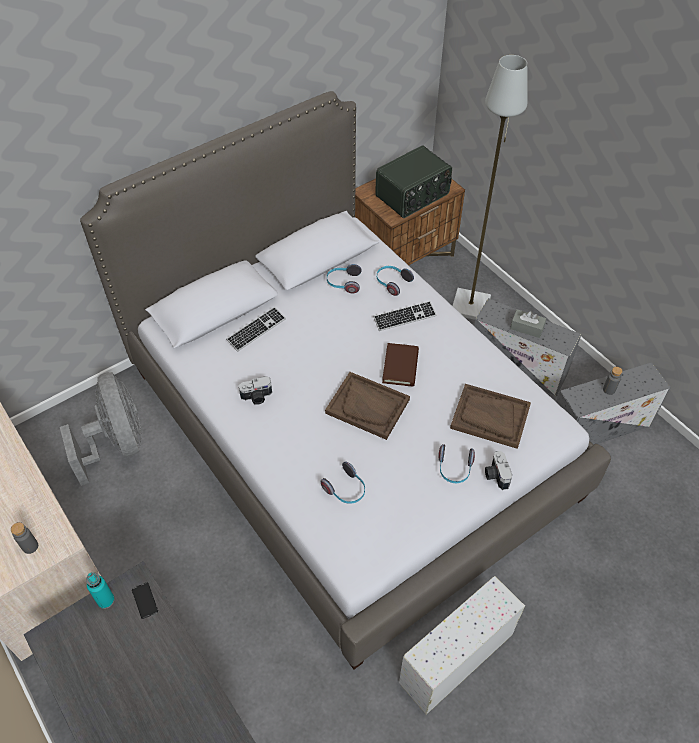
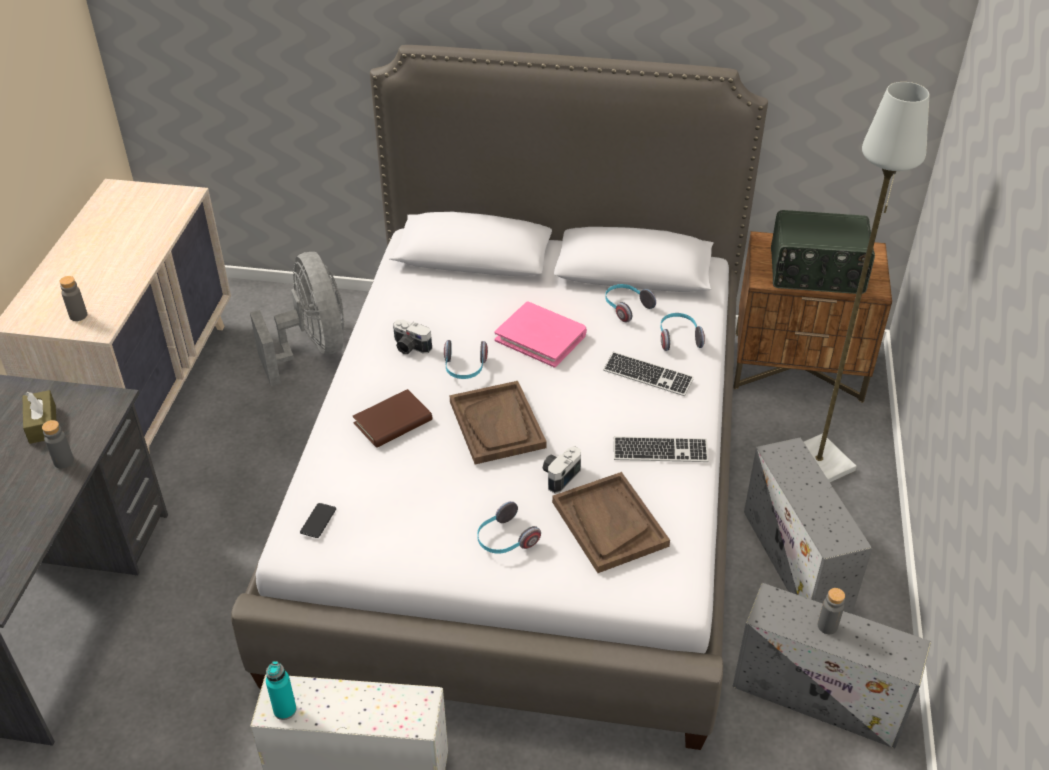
camera: 45 degrees right, 10 degrees down
(105, 600) = (76, 396): turquoise bottle -> turquoise bottle (285, 710)
(110, 639) = (42, 424): none -> brown tissue box
(117, 444) = (312, 348): grey fan -> grey fan turned 45 degrees counterclockwise
(145, 600) = (99, 418): phone -> phone (318, 521)
(163, 648) = (63, 461): none -> grey bottle
(256, 330) = (486, 294): keyboard -> keyboard (660, 451)
(322, 335) = (541, 337): none -> pink book
(346, 490) = (377, 475): headphones -> headphones (464, 369)
(400, 366) = (580, 414): brown book -> brown book (393, 422)
(495, 475) = (538, 577): camera -> camera (559, 475)
(527, 328) = (807, 495): grey tissue box -> none

